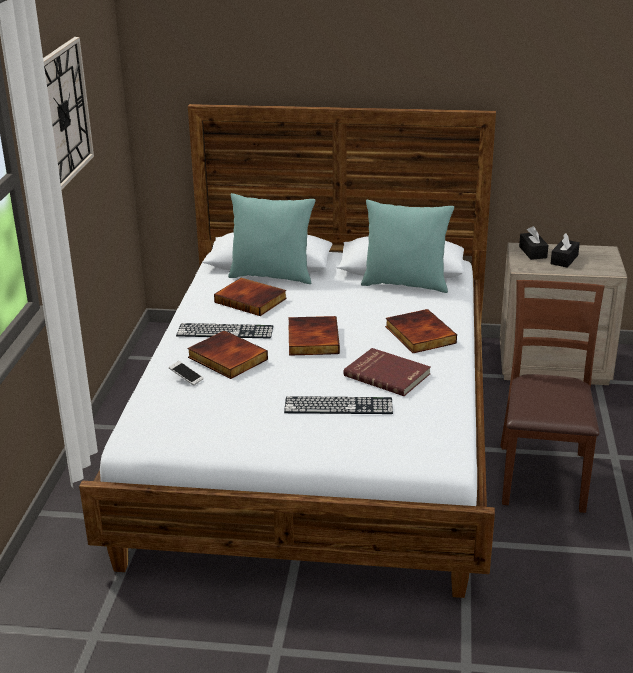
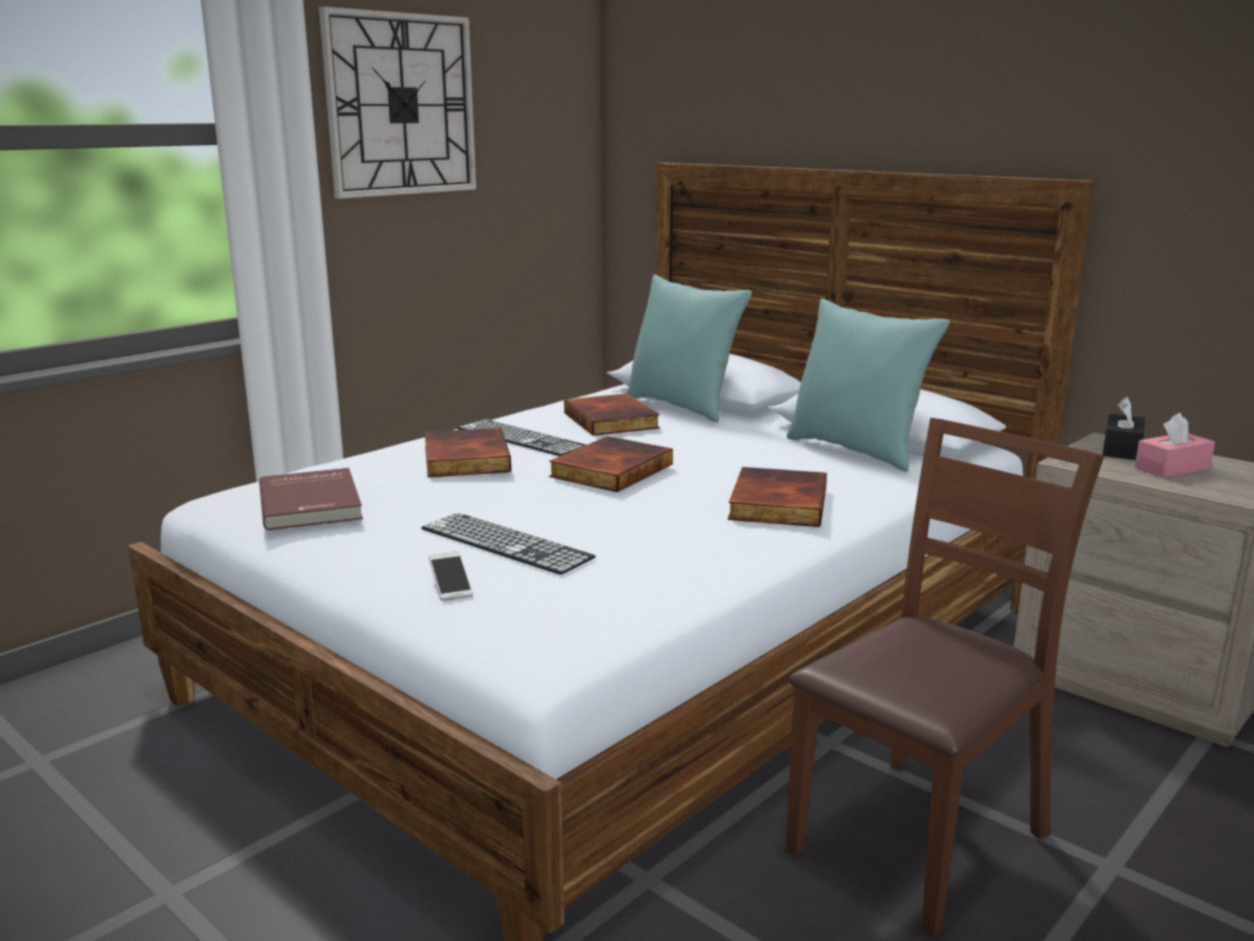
camera: 35 degrees right, 10 degrees down
(186, 377) = (384, 463): phone -> phone (451, 585)
(388, 374) = (644, 531): red book -> red book (312, 503)
(564, 259) = (1172, 468): black tissue box -> pink tissue box

